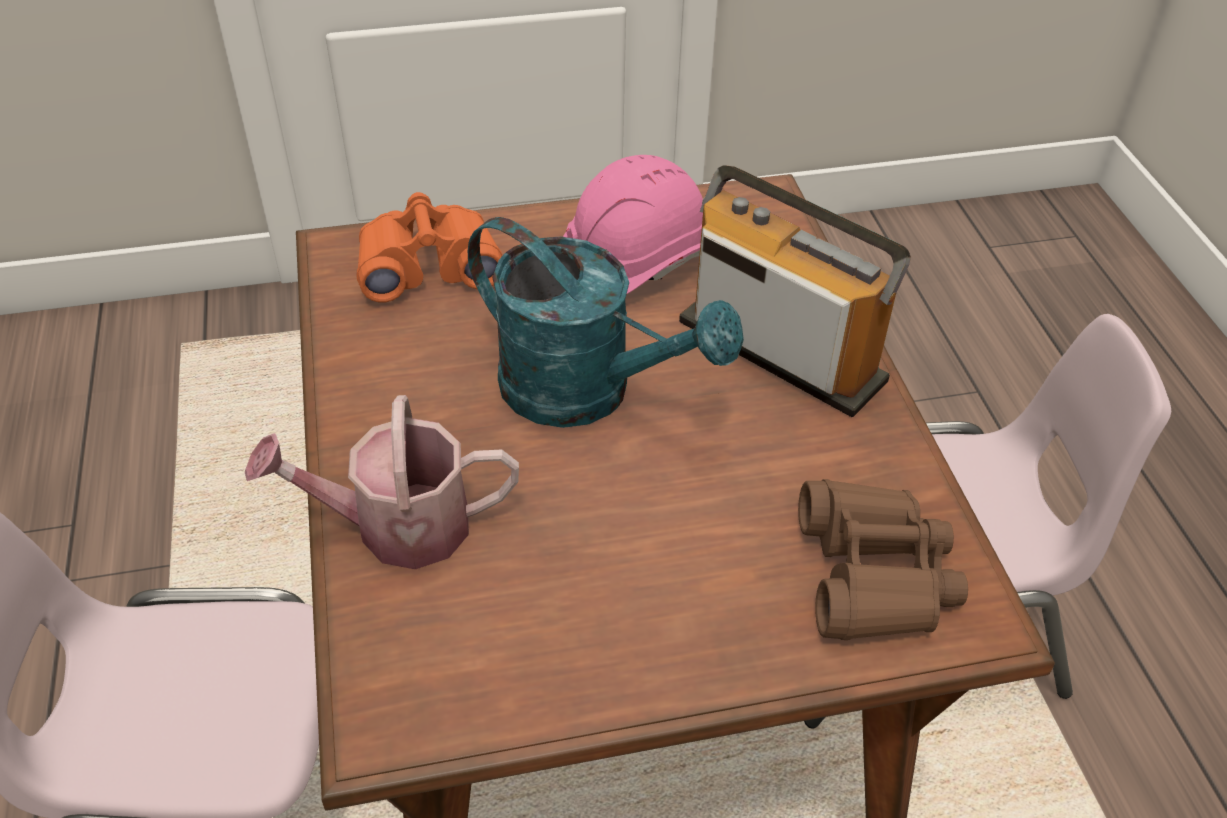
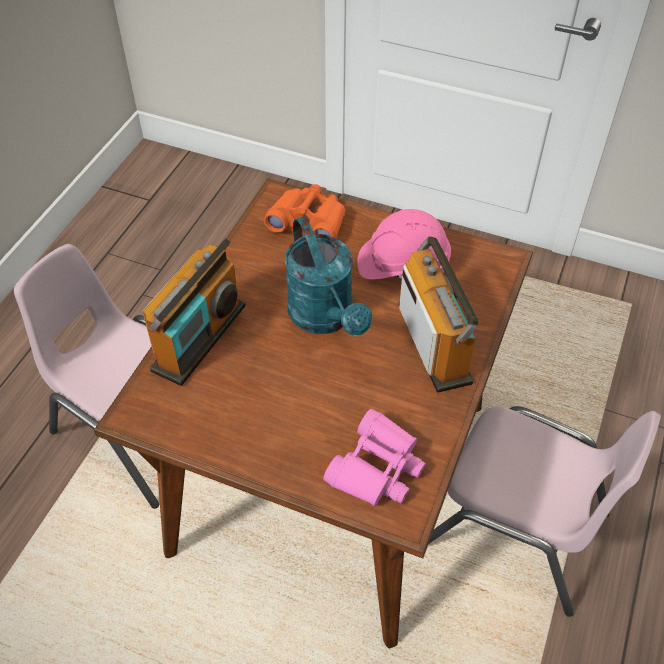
camera: 35 degrees right, 5 degrees up
(396, 526) = (199, 338): watering can -> radio
(874, 575) = (377, 468): brown binoculars -> pink binoculars

